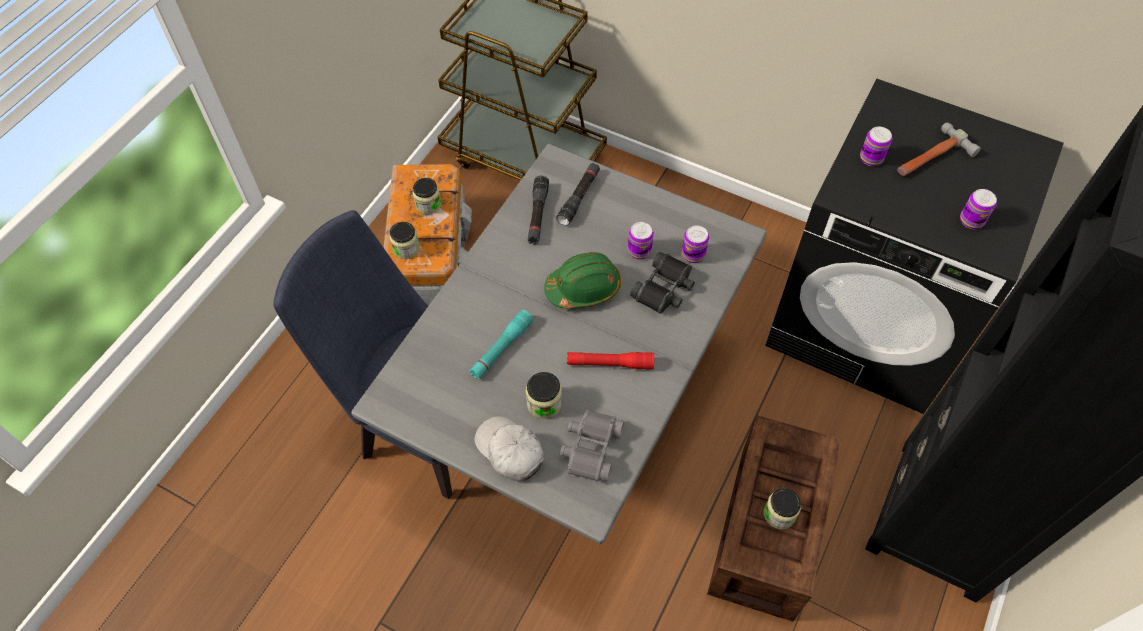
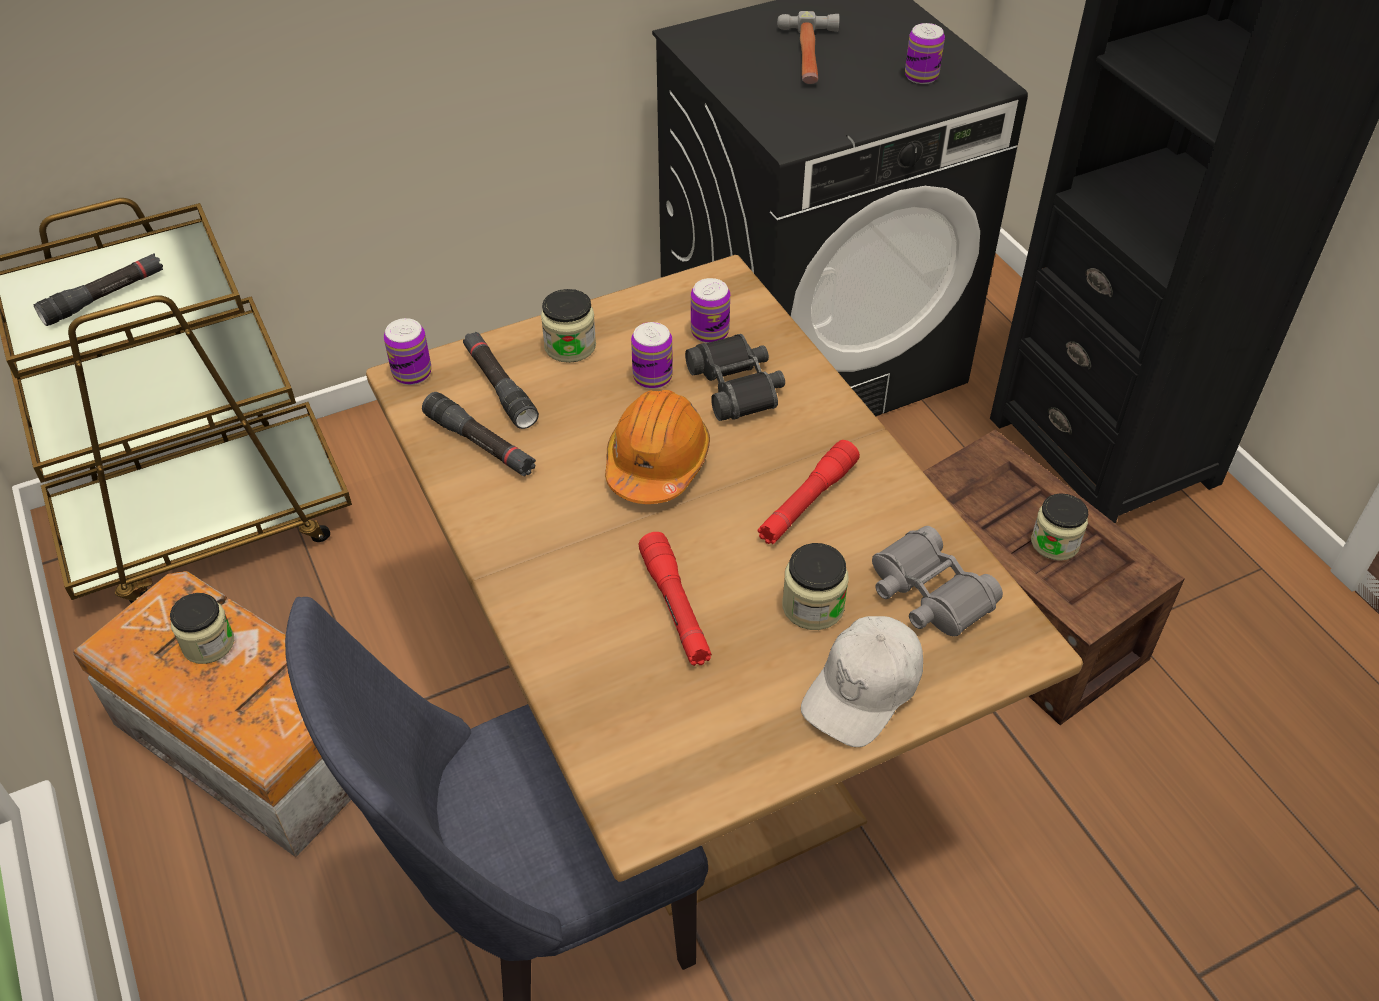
camera: 55 degrees left, 10 degrees down
(406, 248) = (257, 719): jar -> jar (570, 346)
(501, 349) = (675, 607): turquoise flashlight -> red flashlight
(508, 28) = (104, 297): none -> black flashlight
(510, 451) = (863, 689): white cap -> white cap turned 45 degrees counterclockwise
(572, 416) = (689, 720): grey dining table -> brown dining table
(583, 288) = (657, 462): green hard hat -> orange hard hat
(871, 158) = (762, 92): can -> can (412, 373)

